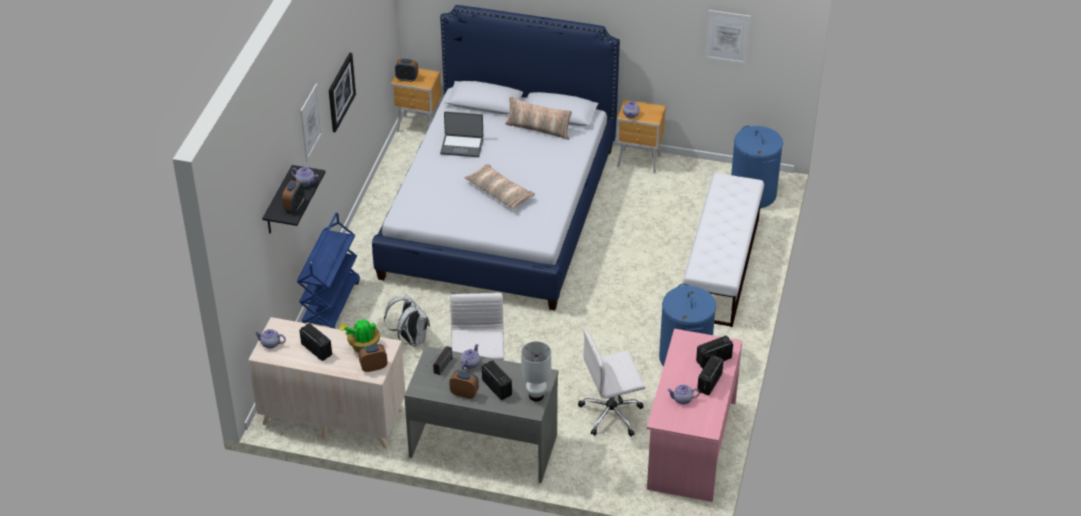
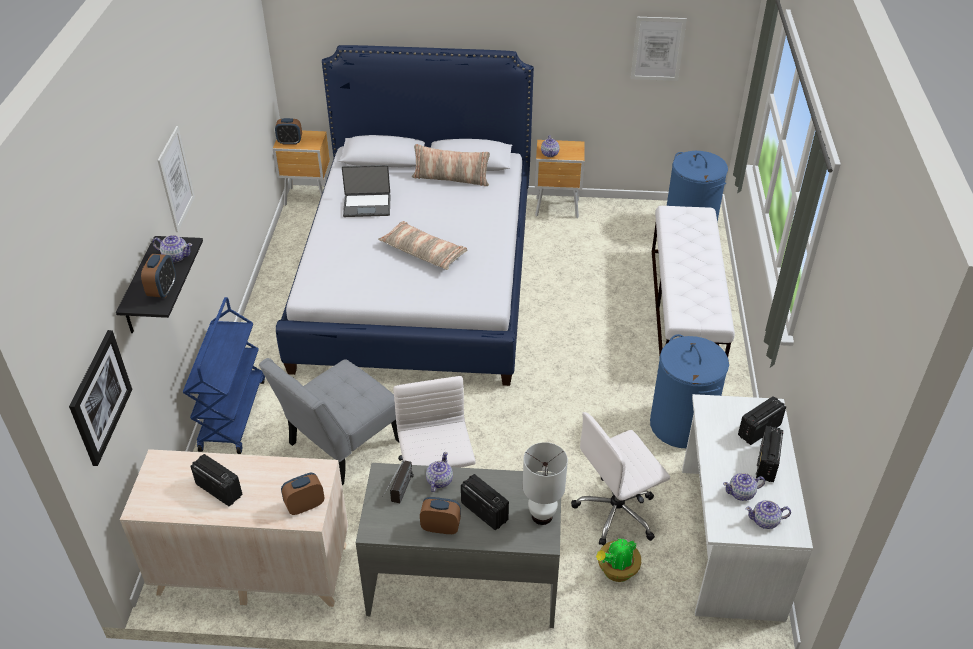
camera: 10 degrees left, 0 degrees up
(271, 344) = (152, 490): teapot -> teapot (765, 521)
(340, 92) = (213, 145): picture -> picture (99, 397)
(363, 347) = (285, 476): potted plant -> potted plant (616, 571)
(410, 339) = (340, 445): white backpack -> grey chair
(690, 444) = (728, 540): pink desk -> white desk

